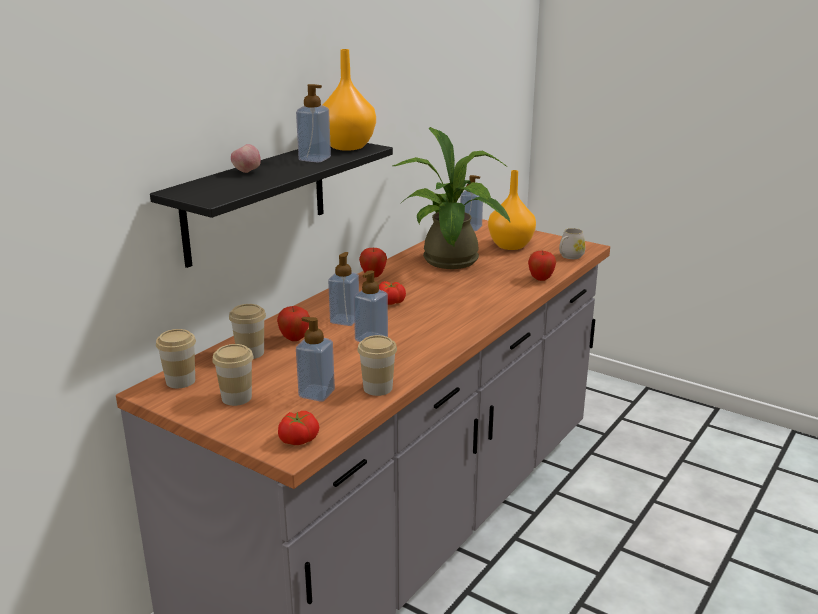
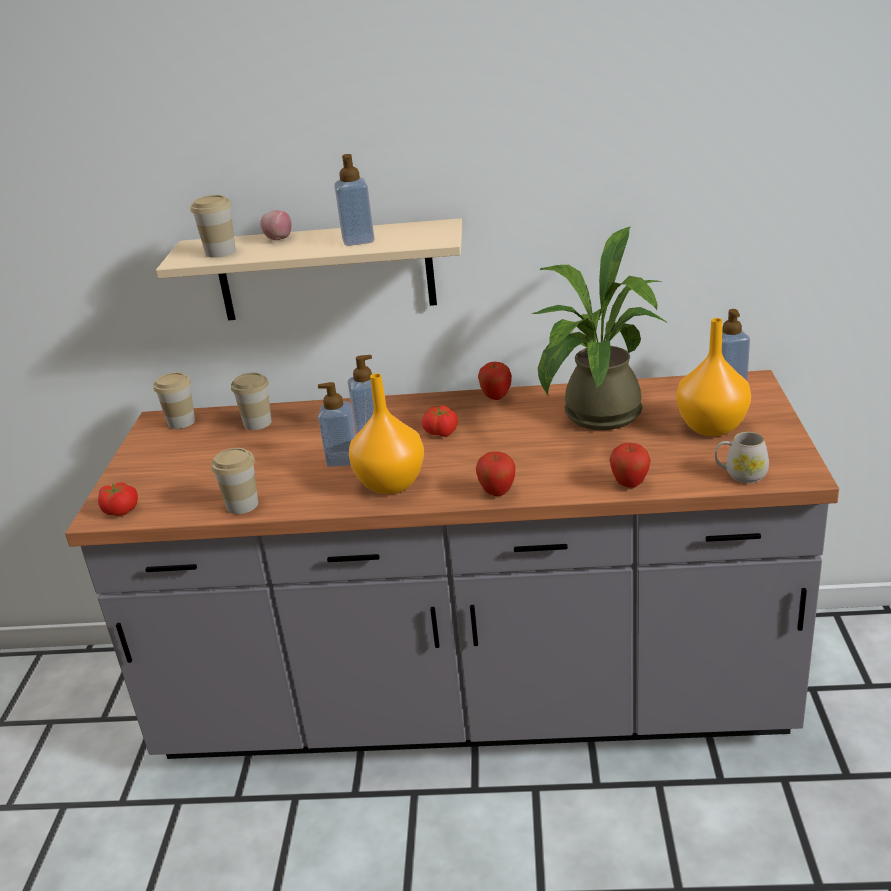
camera: 60 degrees right, 5 degrees up
(236, 398) = (171, 455): cup -> cup (220, 252)
(256, 200) = (325, 271): black shelf -> beige shelf
(294, 339) = (303, 428): apple -> apple (497, 493)
(316, 393) = (207, 483): soap dispenser -> none
(348, 147) = (426, 234): orange vase -> orange vase (390, 485)

